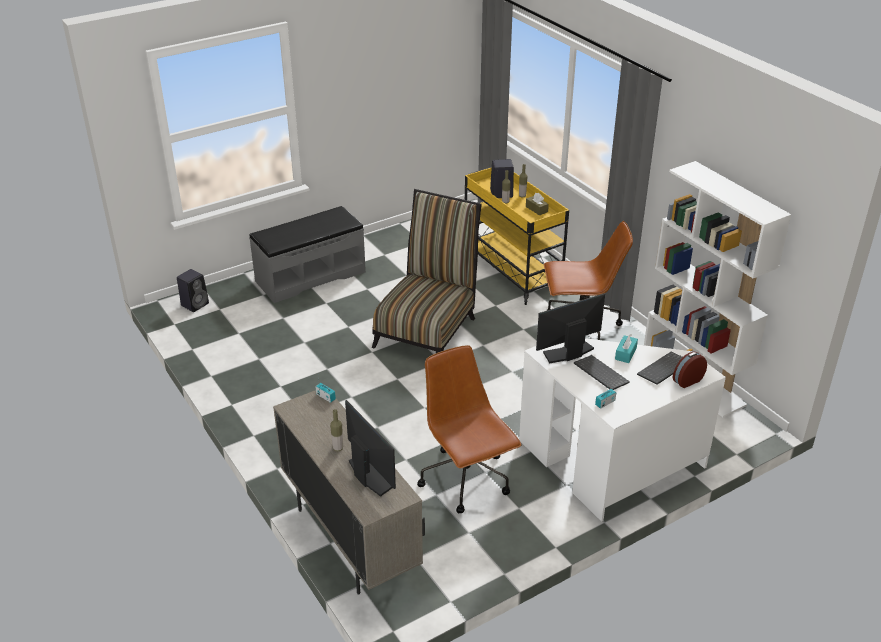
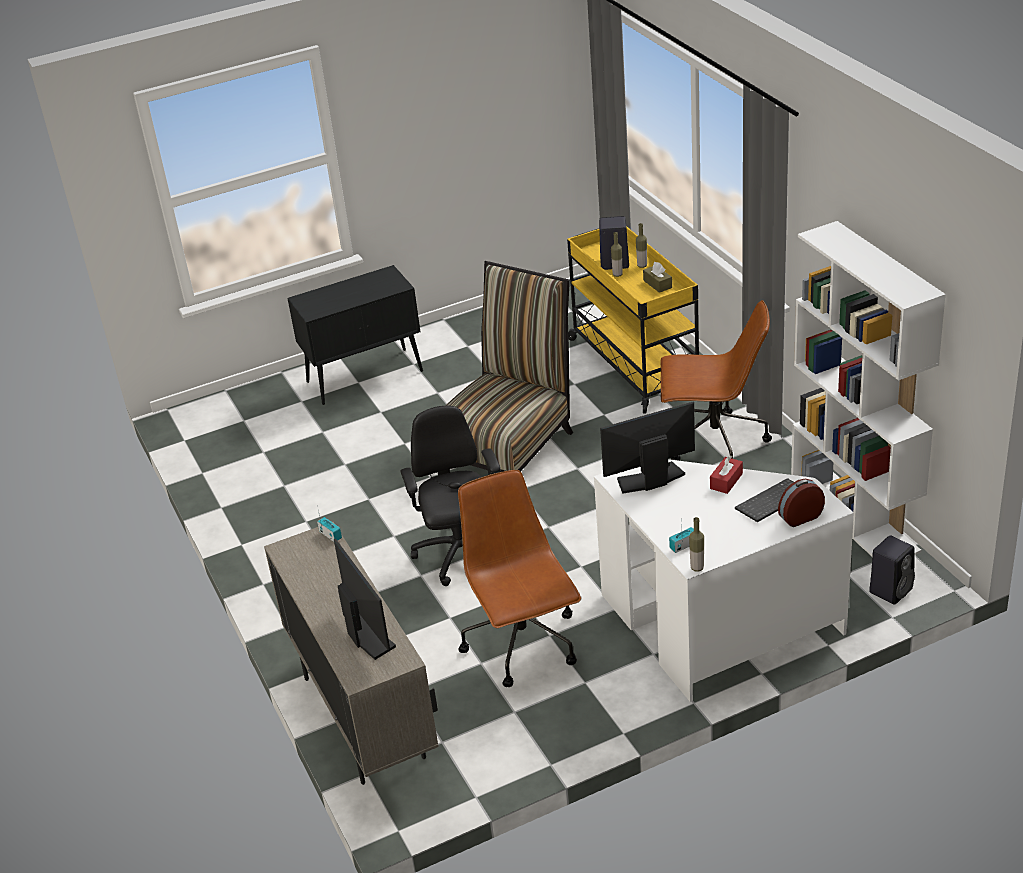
camera: 10 degrees right, 0 degrees up
(195, 304) = (214, 414): black speaker -> black speaker (891, 589)
(310, 276) = (366, 376): grey bench -> black cabinet
(338, 448) = (334, 599): bottle -> bottle (697, 568)
(405, 411) = (460, 555): none -> black office chair
(599, 374) = (685, 508): keyboard -> none
(625, 353) = (726, 481): turquoise tissue box -> red tissue box

